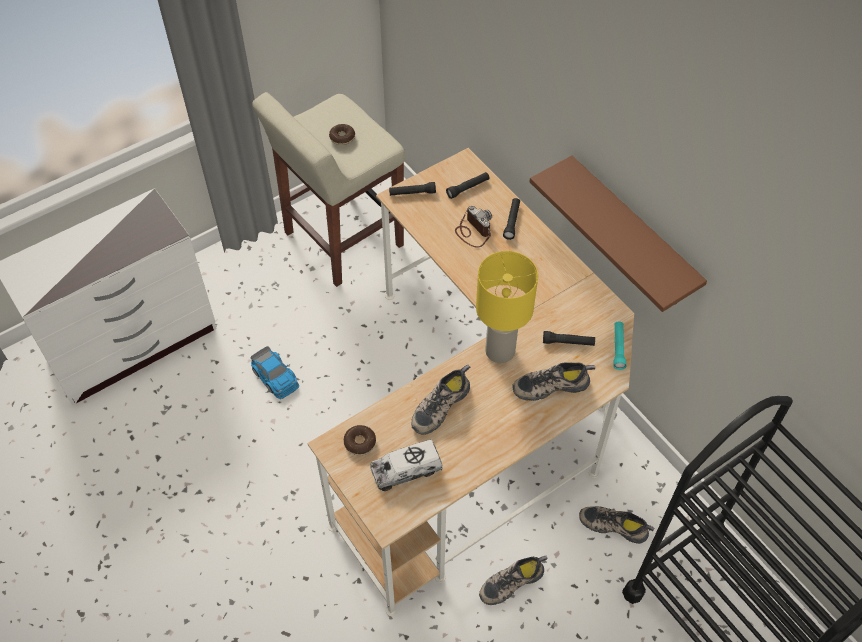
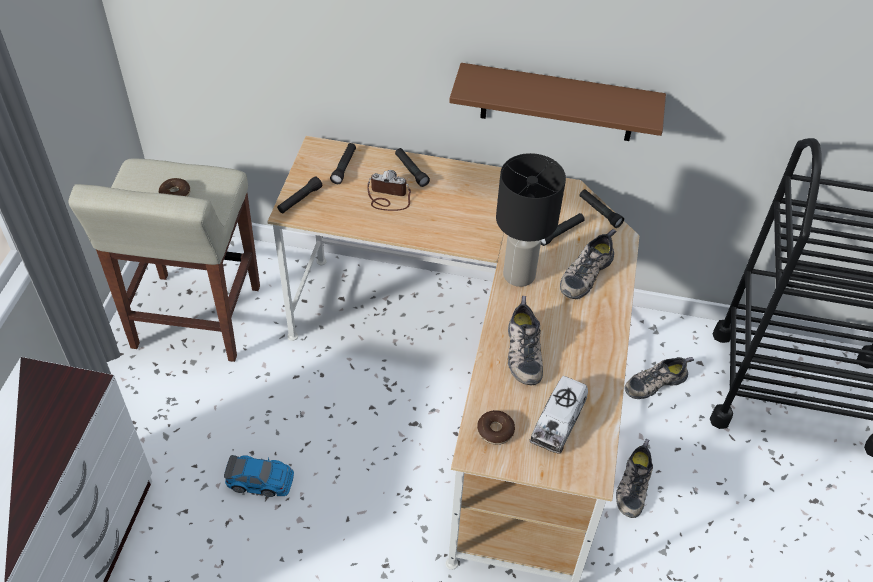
camera: 45 degrees left, 5 degrees down
(499, 352) = (519, 276): yellow table lamp -> black table lamp
(618, 348) = (599, 212): turquoise flashlight -> black flashlight

